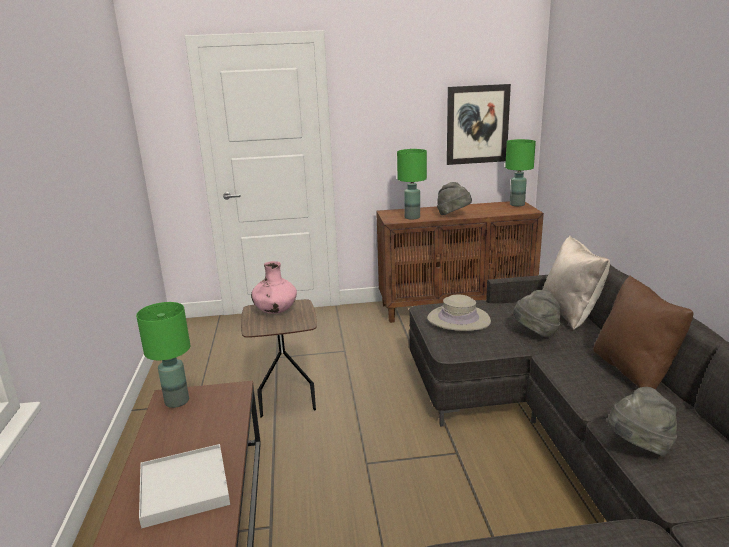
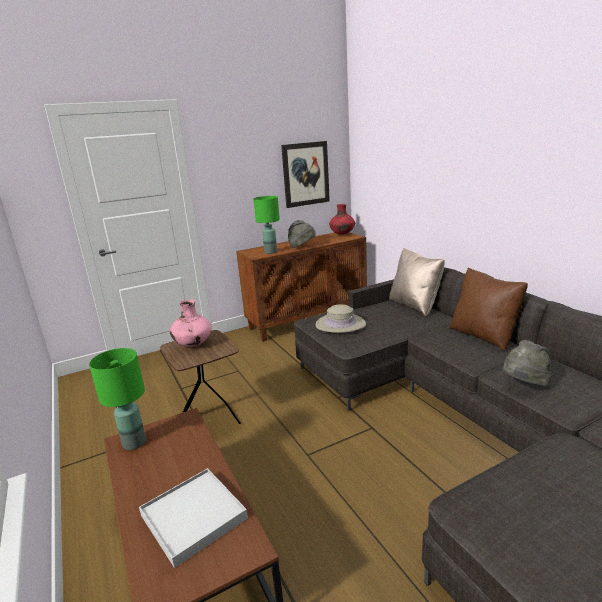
camera: 20 degrees left, 0 degrees up
(517, 204) = (342, 234): green table lamp -> red vase
(536, 332) = (402, 323): grey hat -> none

